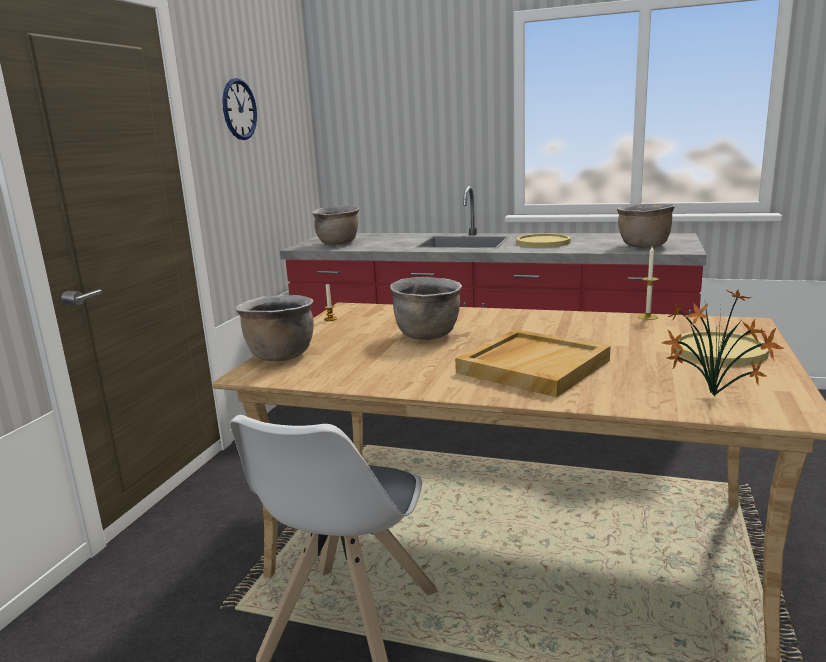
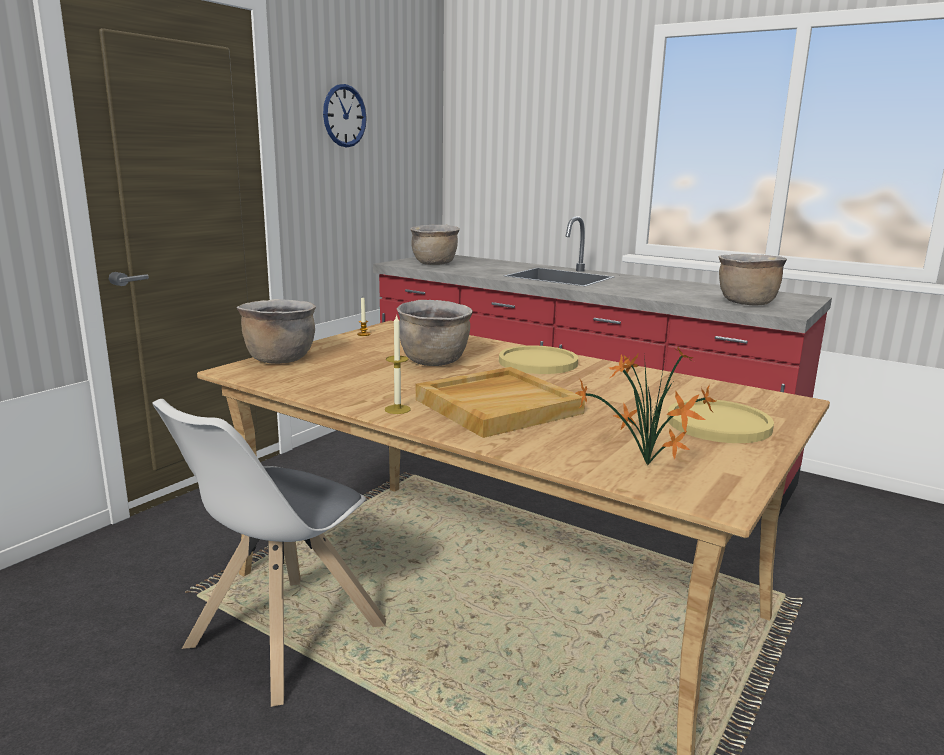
camera: 15 degrees right, 0 degrees up
(543, 242) = (641, 286): yellow plate -> yellow plate (538, 362)
(647, 317) = (684, 378): candle -> candle (397, 409)

